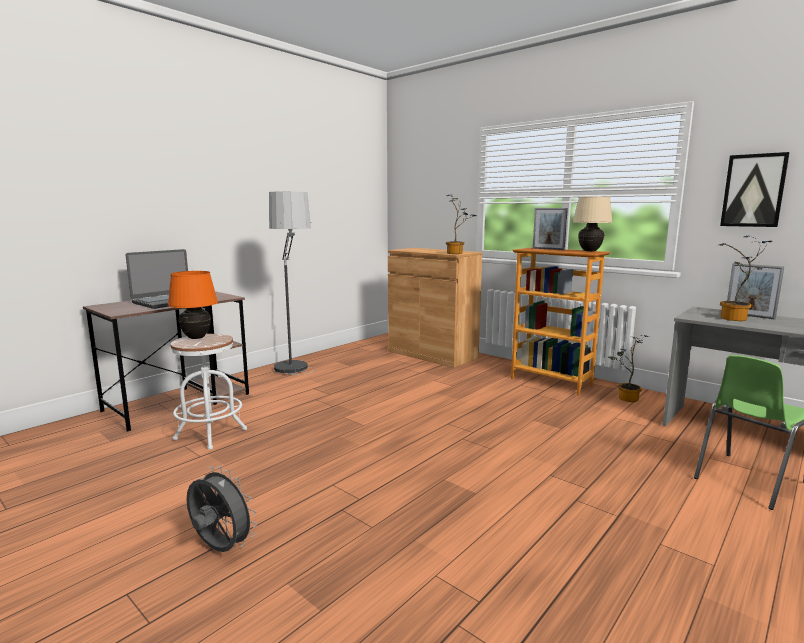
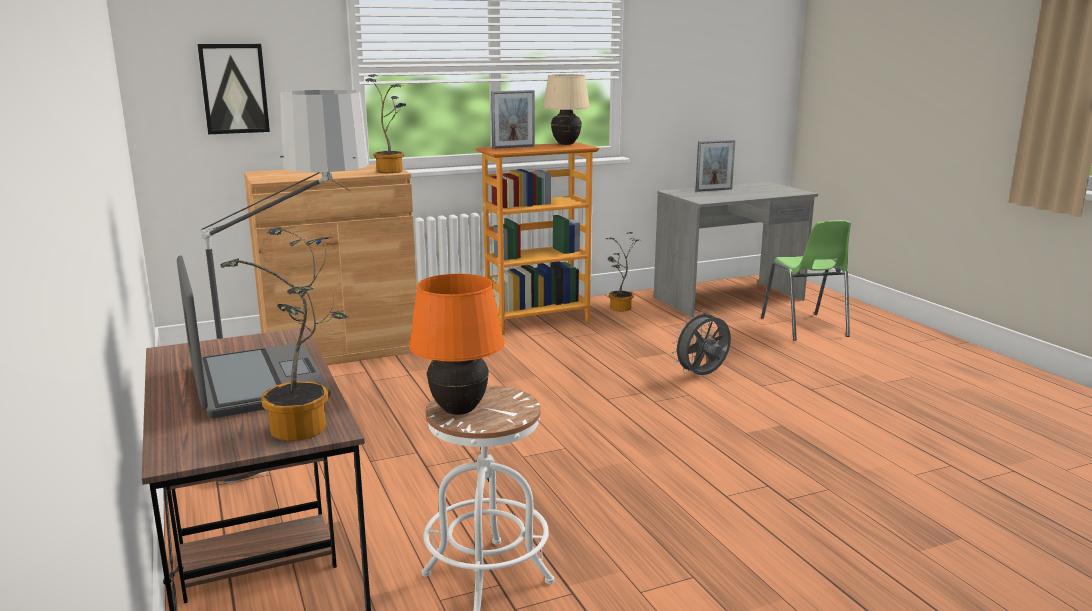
camera: 65 degrees left, 5 degrees up
(220, 549) = (850, 588): grey fan -> grey fan (702, 376)
(735, 319) = (723, 195): potted plant -> potted plant (304, 431)
(753, 190) = (677, 66): picture -> picture (234, 88)

